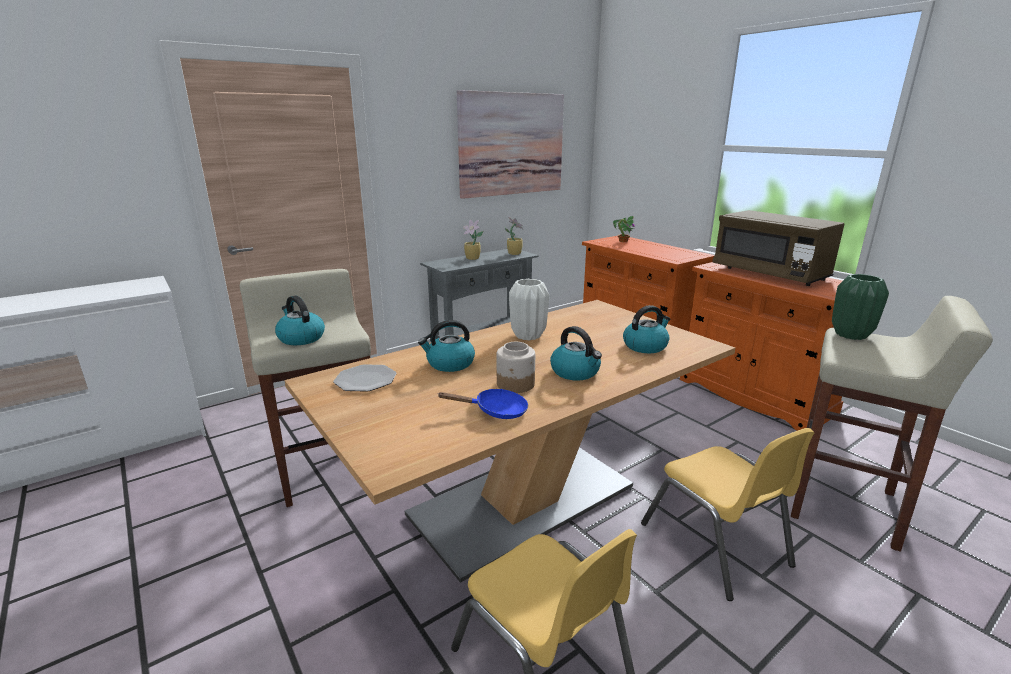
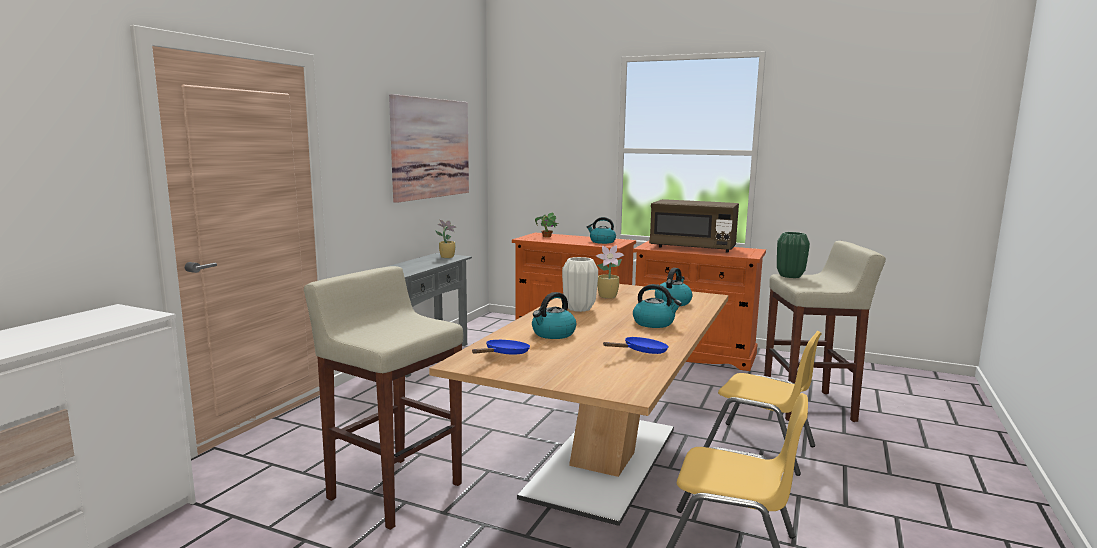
camera: 30 degrees left, 10 degrees down
(301, 338) = (400, 333): kettle -> kettle (602, 242)
(365, 380) = (504, 354): plate -> blue frying pan
(473, 258) = (413, 264): potted plant -> potted plant (608, 297)
(515, 384) = (627, 336): jar -> none

